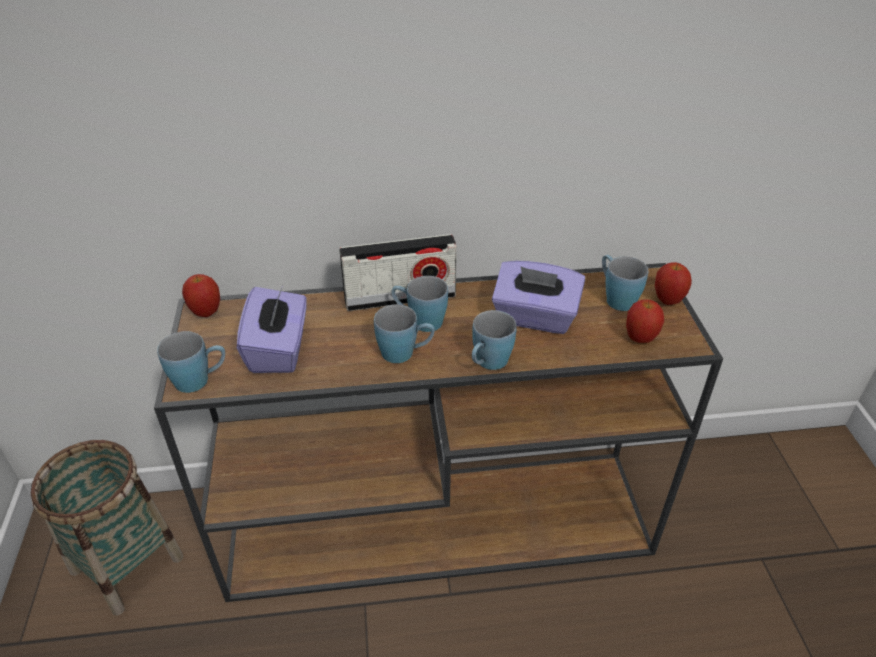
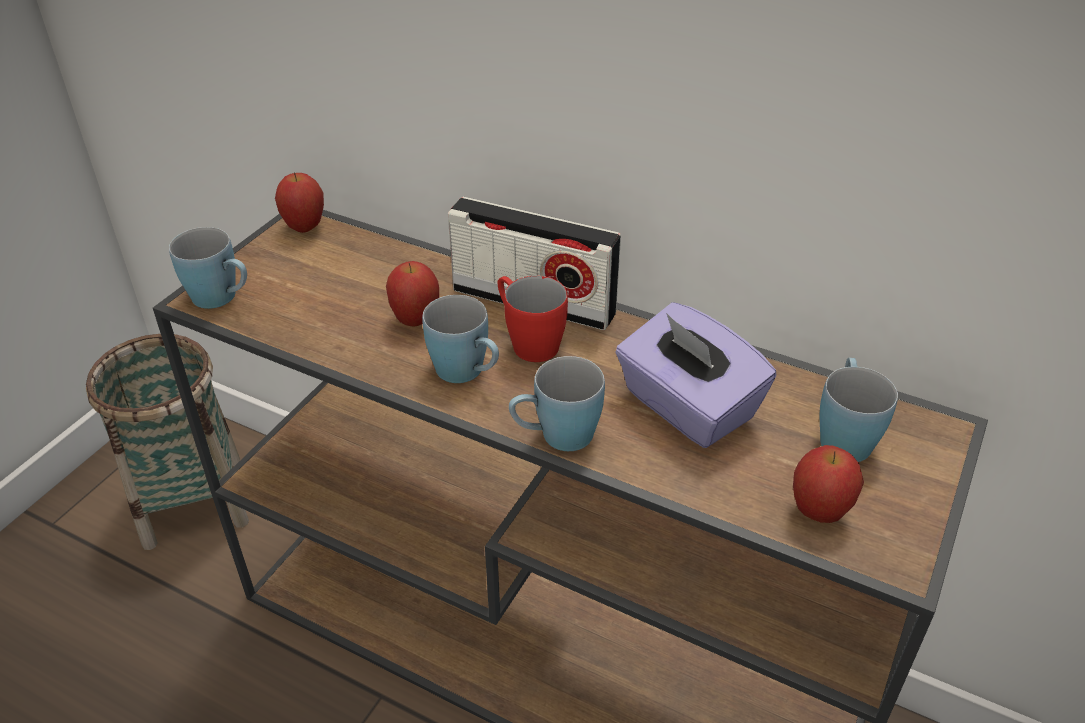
camera: 35 degrees right, 0 degrees up
(279, 350) = (333, 302): purple tissue box -> none
(419, 321) = (527, 341): blue mug -> red mug
(667, 300) = (928, 477): apple -> apple (416, 320)

